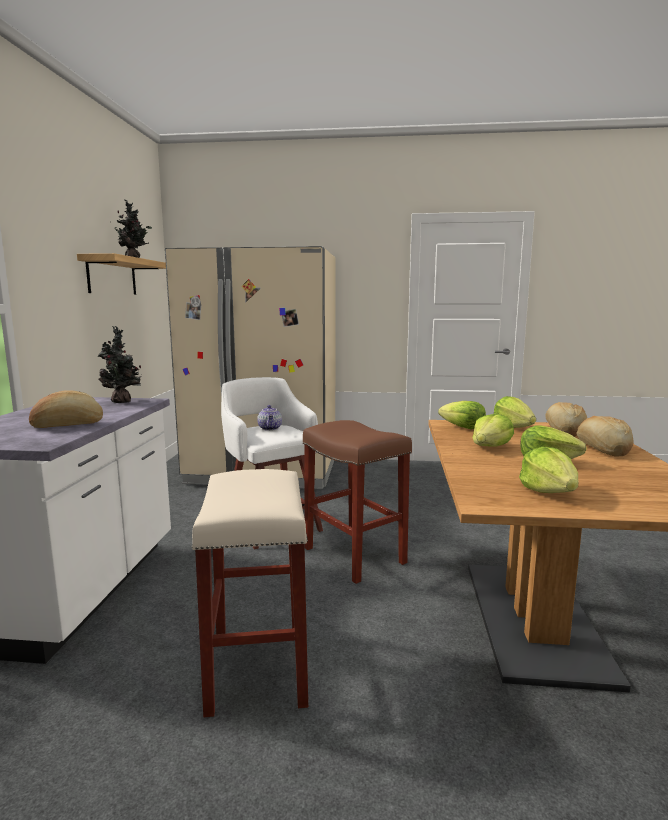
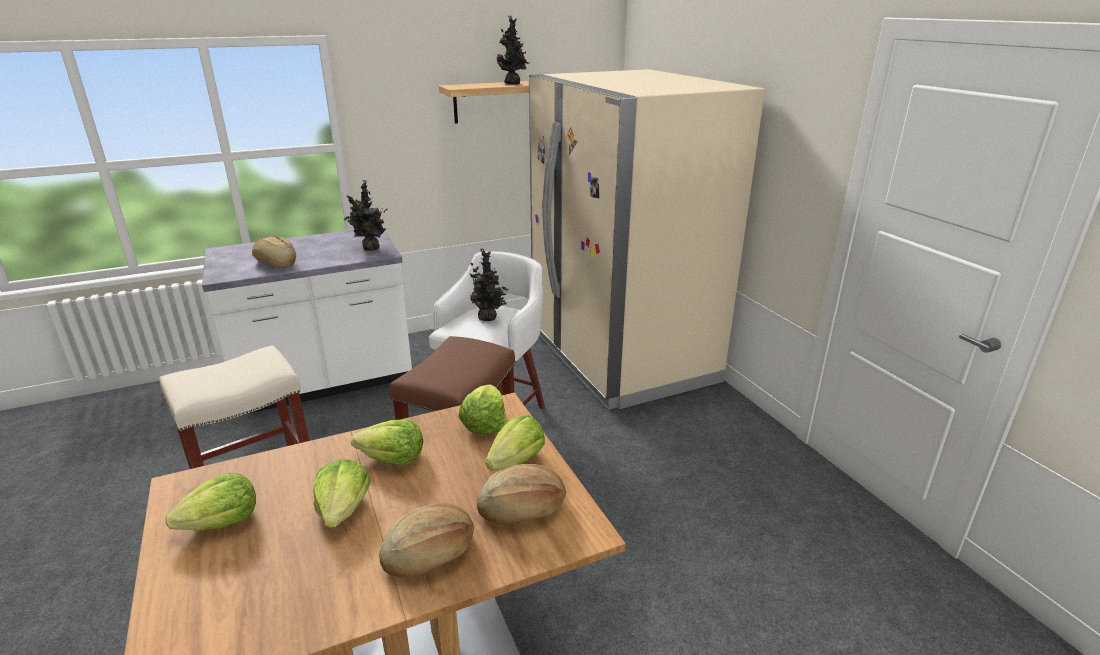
camera: 60 degrees right, 15 degrees up
(270, 428) = (489, 318): teapot -> potted plant

